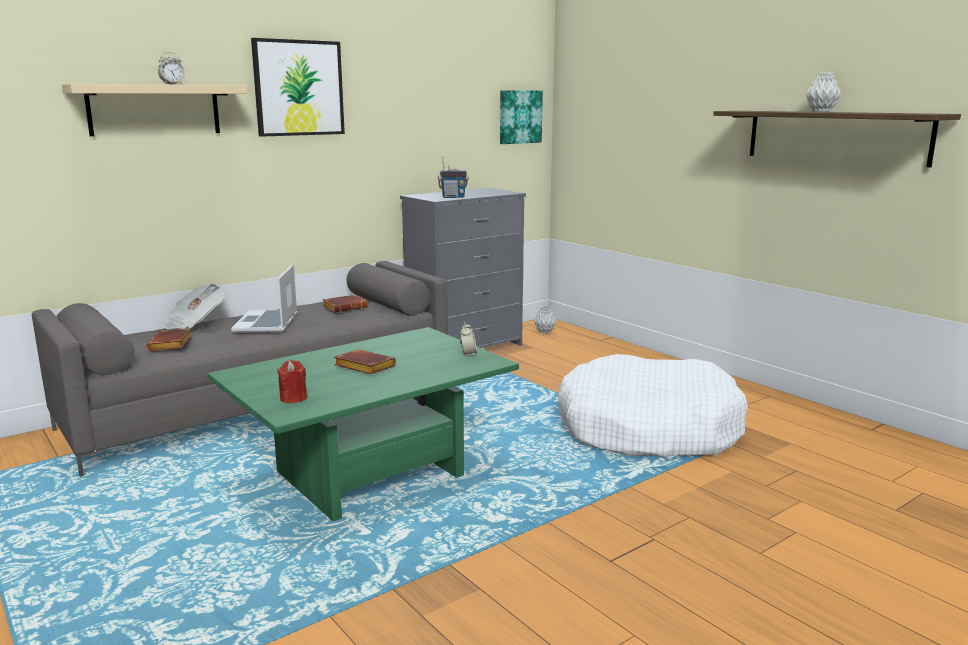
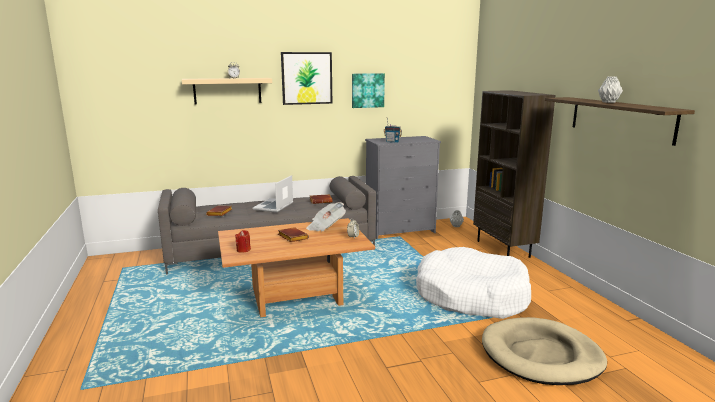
camera: 20 degrees right, 0 degrees up
(194, 323) = (240, 202): newspaper -> newspaper (326, 227)
(370, 477) = (295, 297): green coffee table -> brown coffee table
(519, 117) = (449, 93): picture -> picture (367, 90)
(638, 356) = (504, 249): none -> brown bookcase
(809, 497) = (541, 355): none -> beige dog bed

